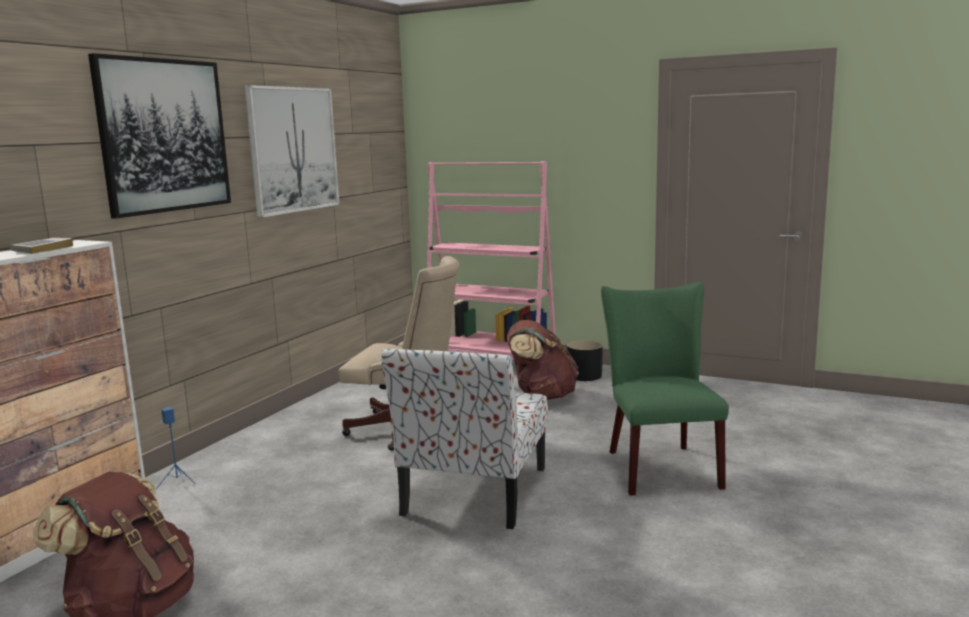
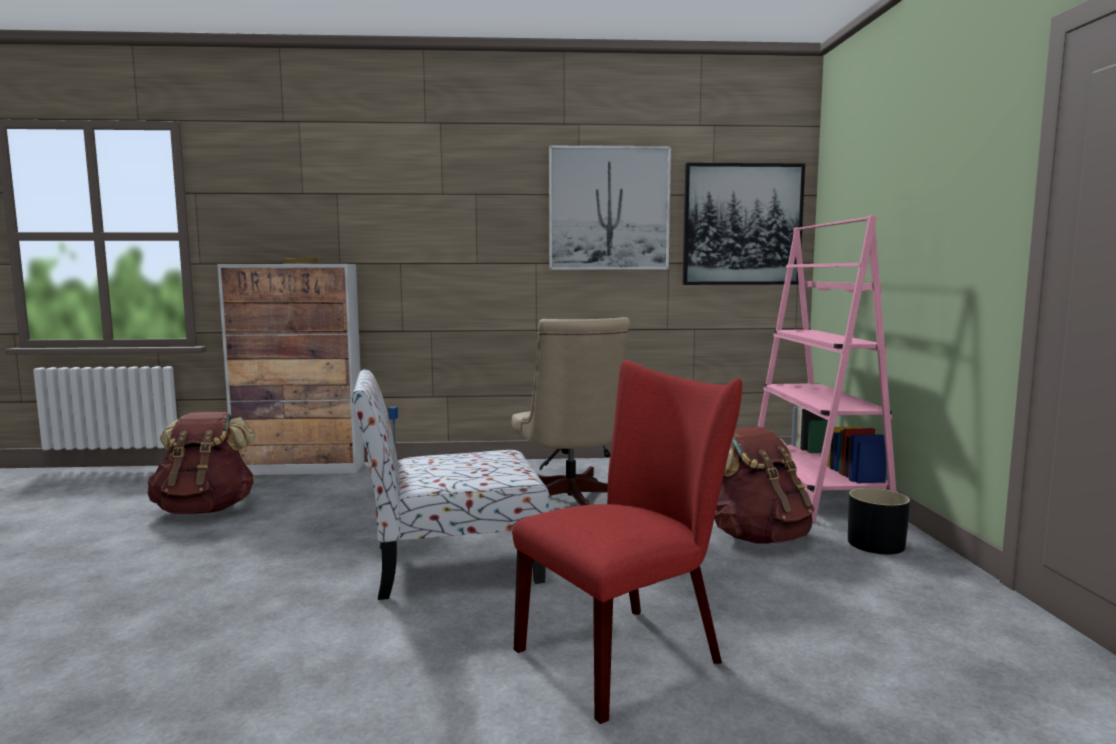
camera: 60 degrees right, 5 degrees down
(164, 136) = (450, 190): picture -> picture (742, 225)
(658, 466) = (629, 653): green chair -> red chair

